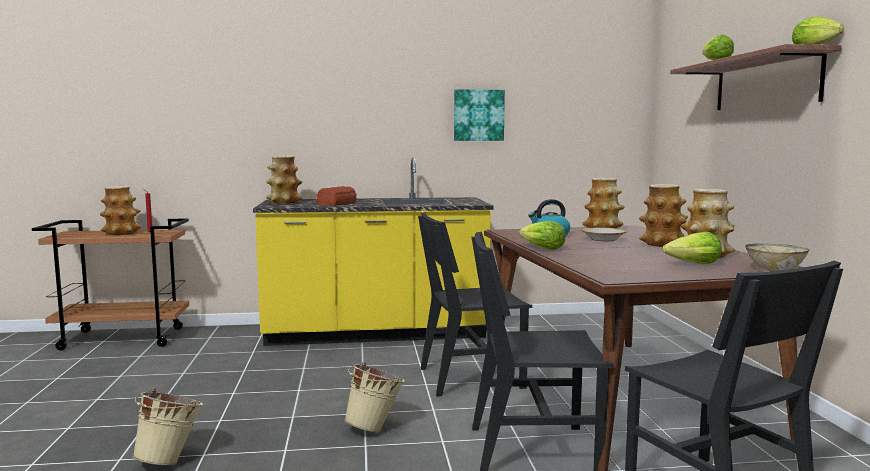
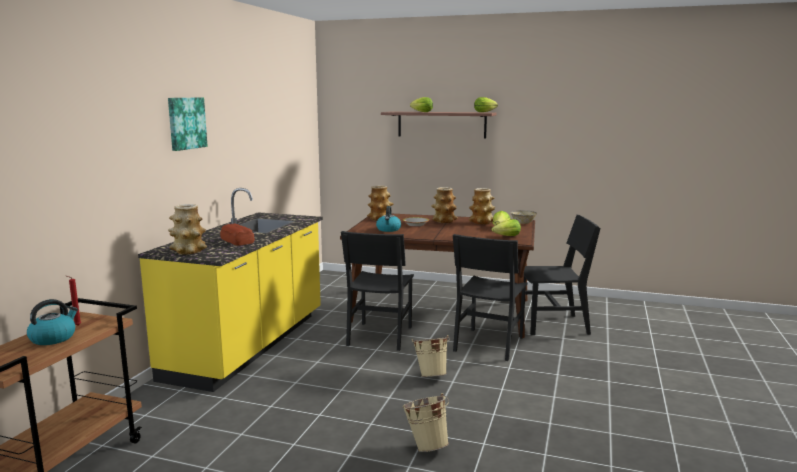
camera: 65 degrees left, 5 degrees up
(121, 233) = (53, 338): vase -> kettle
(478, 115) = (253, 144): picture -> picture (186, 123)
(541, 248) = (430, 237): lettuce -> lettuce (507, 236)

